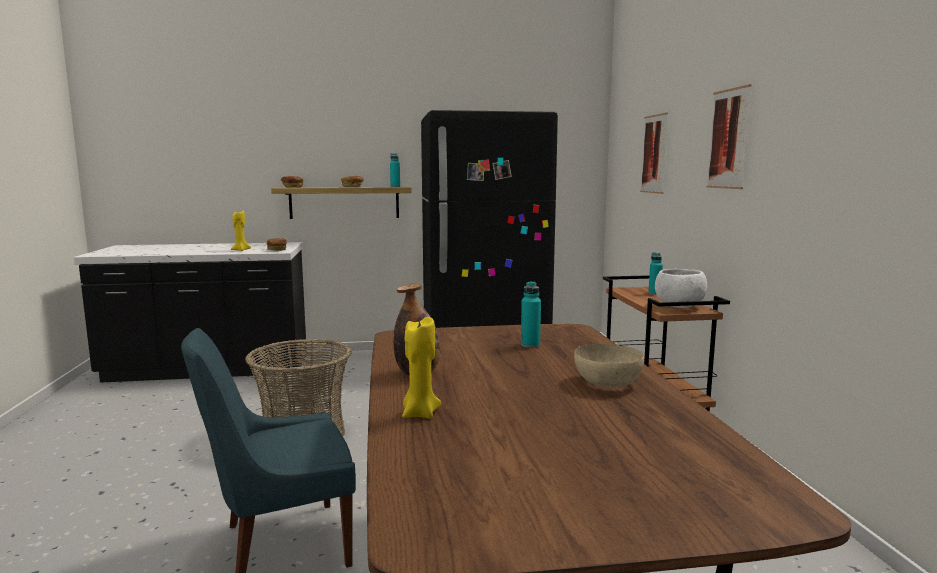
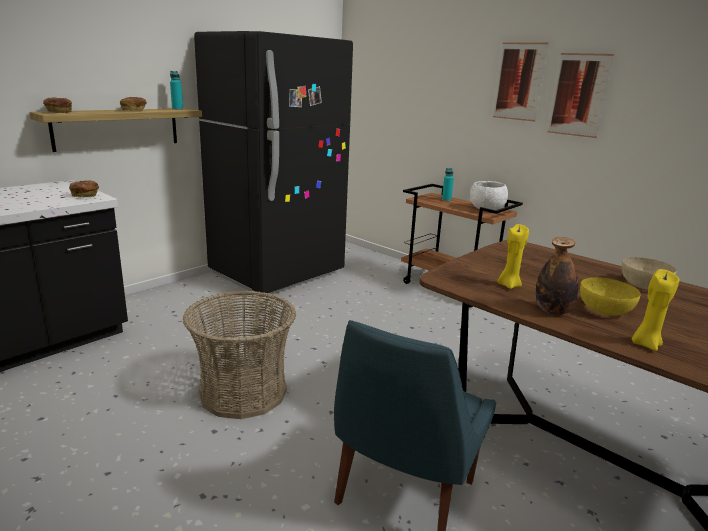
camera: 40 degrees left, 10 degrees up
(240, 250) = (35, 201): yellow candle -> yellow candle (508, 285)
(476, 385) = (605, 310): none -> yellow bowl
(530, 345) = (536, 265): turquoise bottle -> none
(654, 154) = (417, 83): picture -> picture (579, 95)

